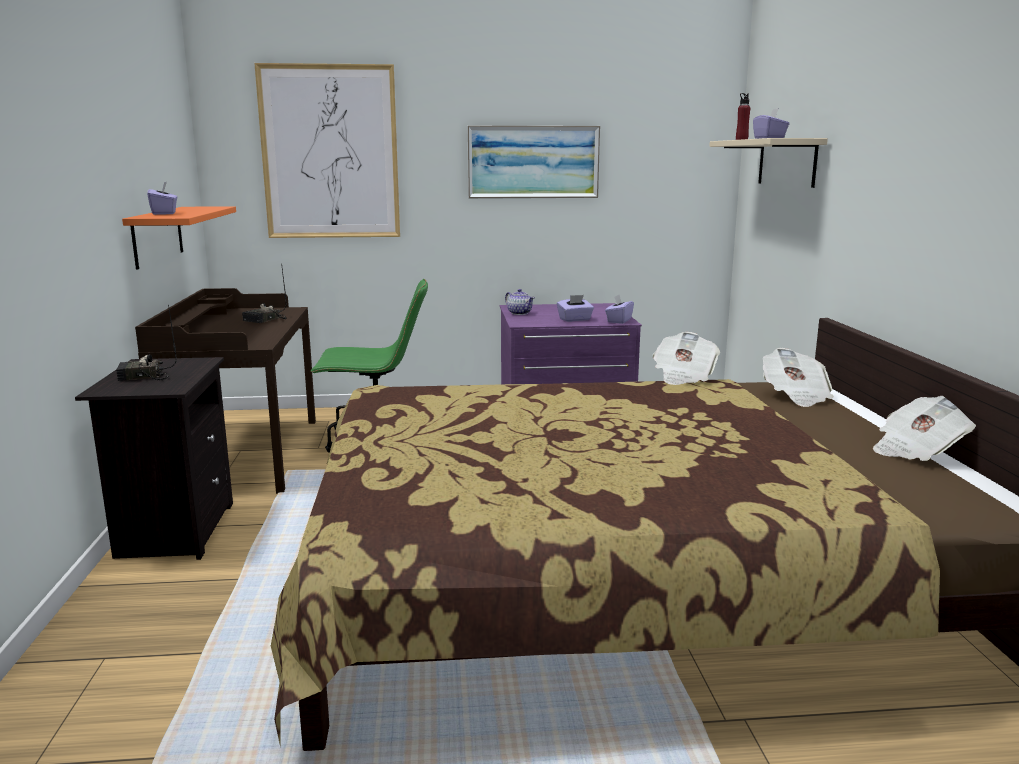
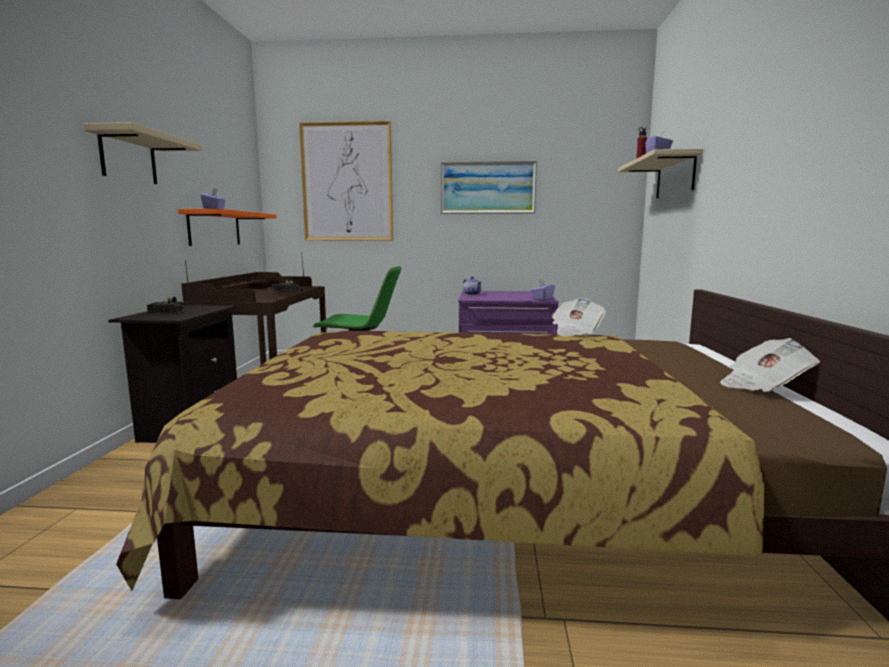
camera: 10 degrees right, 5 degrees down
(72, 159) = (128, 157): none -> beige shelf
(575, 319) = (509, 298): purple tissue box -> none
(795, 396) = (666, 347): newspaper -> none

